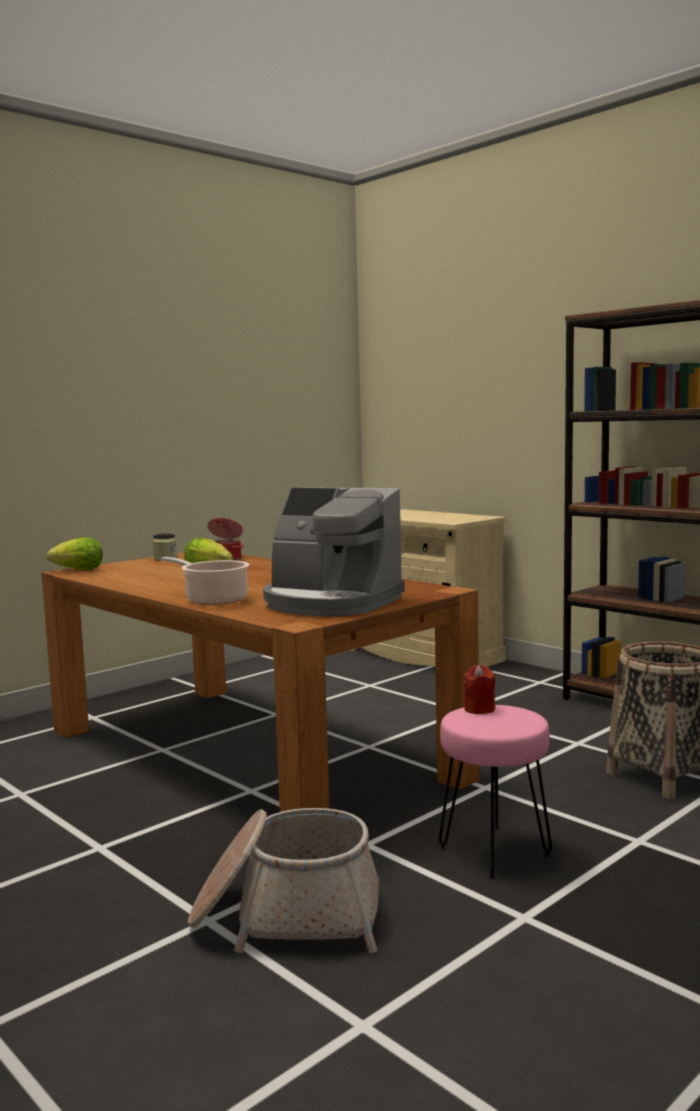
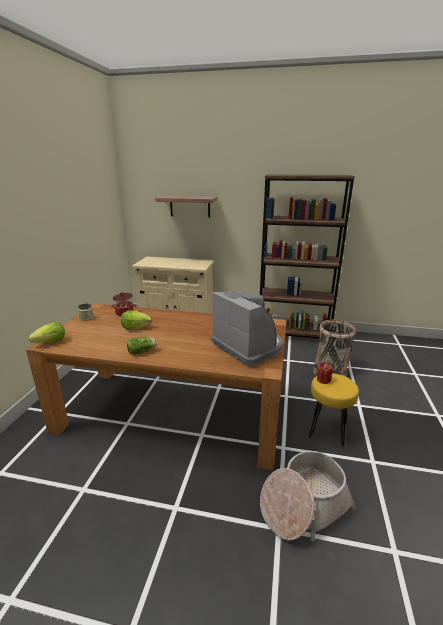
camera: 35 degrees left, 15 degrees up
(167, 589) = (143, 351): none -> lettuce
(213, 600) = (189, 358): cooking pot -> none
(330, 603) = (248, 346): coffee machine -> coffee machine turned 120 degrees counterclockwise
(466, 402) = (190, 206): none -> shelf
(494, 852) = (328, 431): pink stool -> yellow stool

